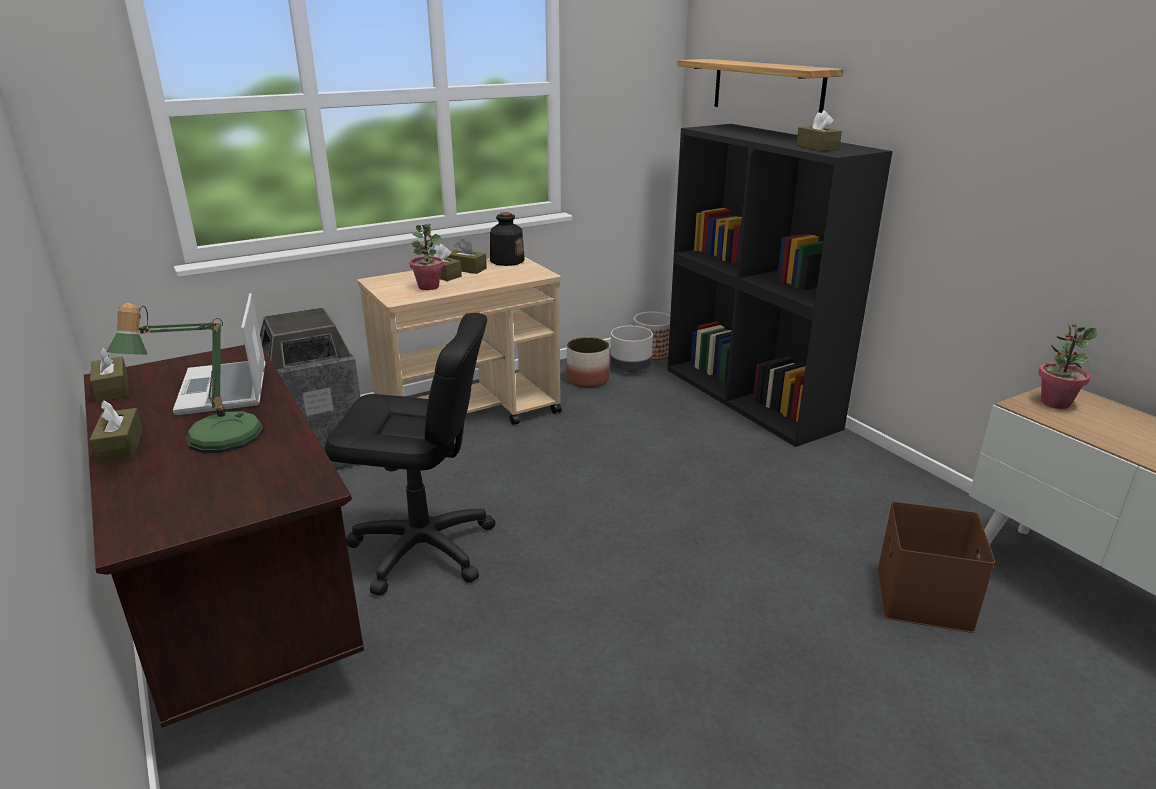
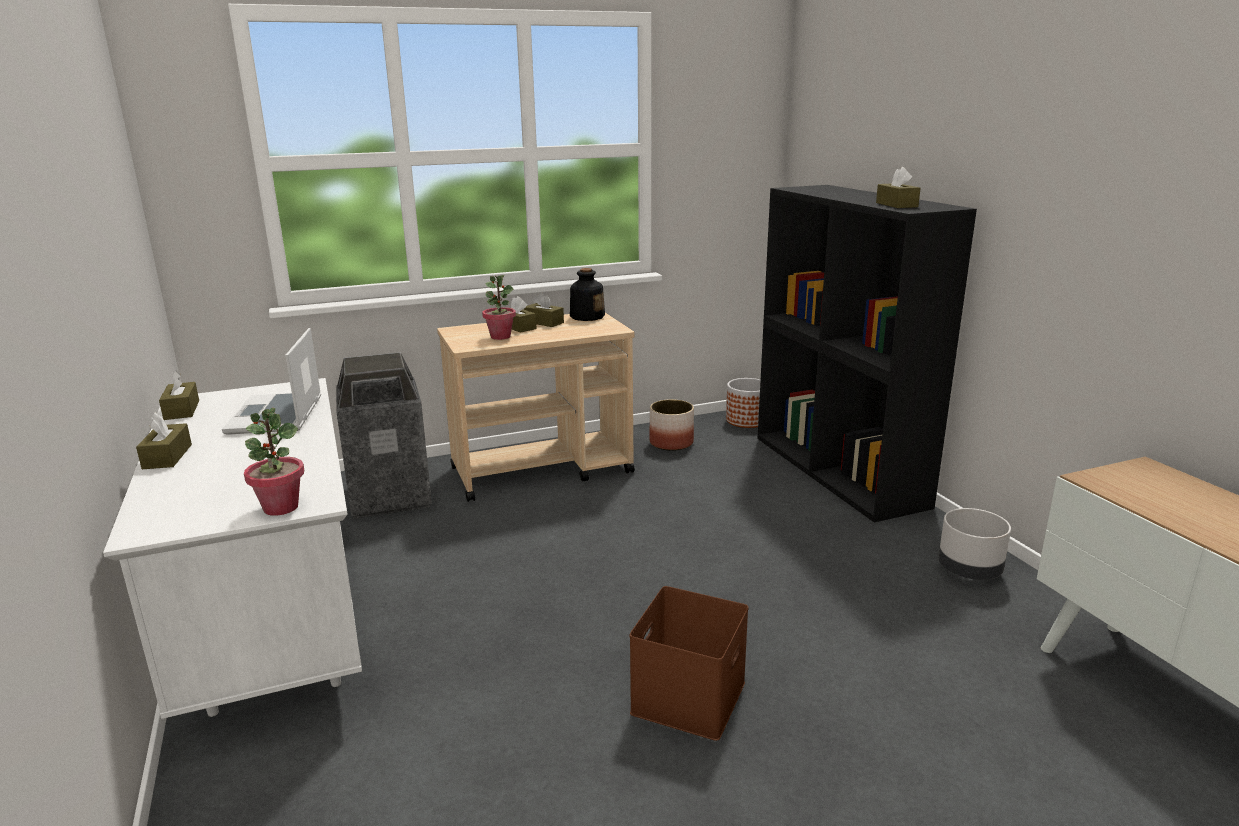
camera: 10 degrees right, 5 degrees down
(214, 441) = (248, 458): table lamp -> none
(242, 610) = (275, 630): brown desk -> white desk
(422, 549) = (458, 590): black office chair -> none
(631, 368) = (719, 434): grey planter -> grey planter (969, 571)
(767, 88) = (860, 148): shelf -> none
(921, 596) = (970, 684): brown storage box -> brown storage box (687, 695)
(1054, 402) = (1131, 478): potted plant -> potted plant (281, 507)

